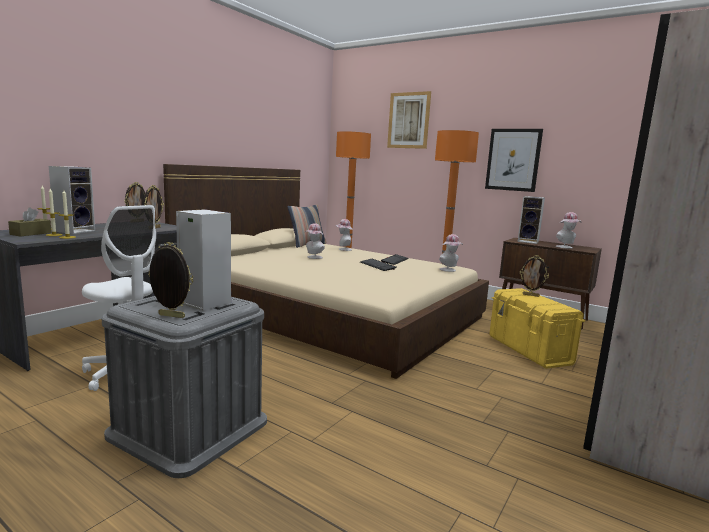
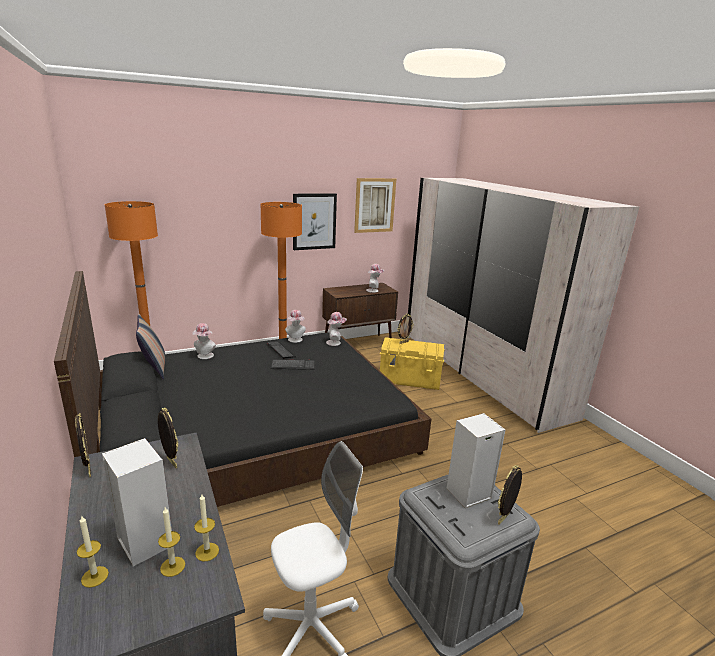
camera: 60 degrees left, 10 degrees up
(31, 233) = (140, 595): brown tissue box -> none
(313, 257) = (226, 385): hat -> hat (295, 340)
(328, 310) = (252, 429): beige bed -> black bed
(408, 120) = (196, 184): picture -> picture (374, 205)
(529, 241) = (345, 291): speaker -> none

